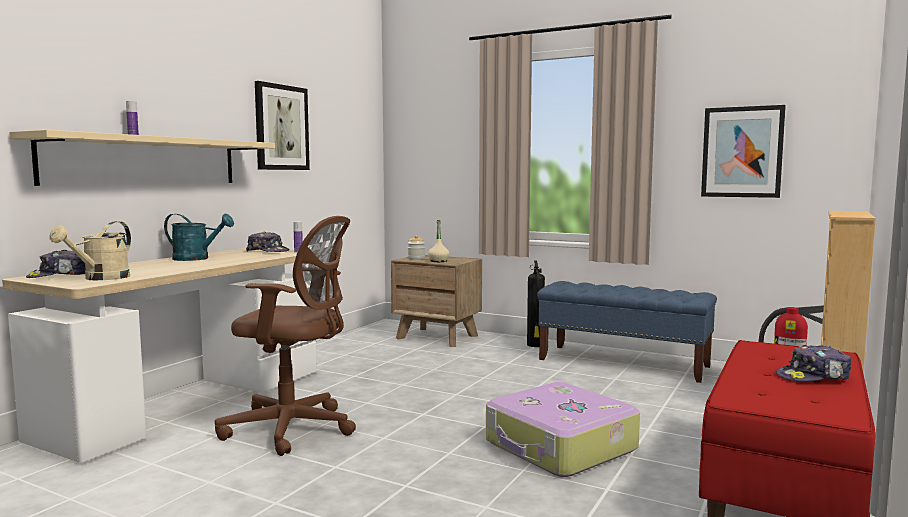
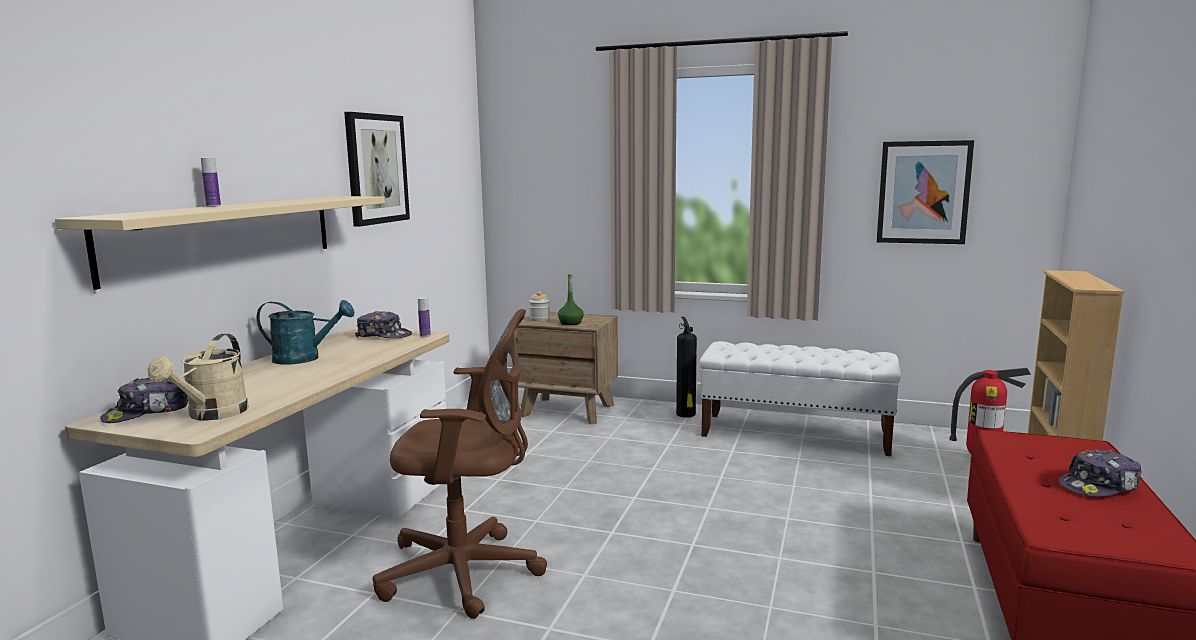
camera: 10 degrees left, 5 degrees up
(438, 261) = (570, 323): beige bottle -> green bottle
(560, 446) = (792, 566): suitcase -> none
(623, 363) = (795, 434): blue bench -> white bench

